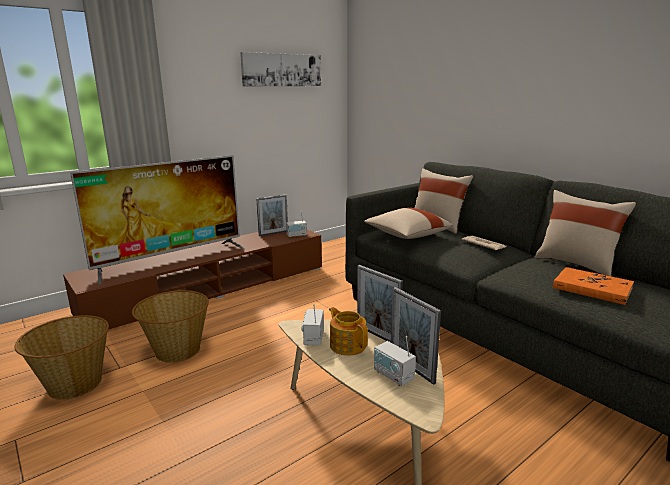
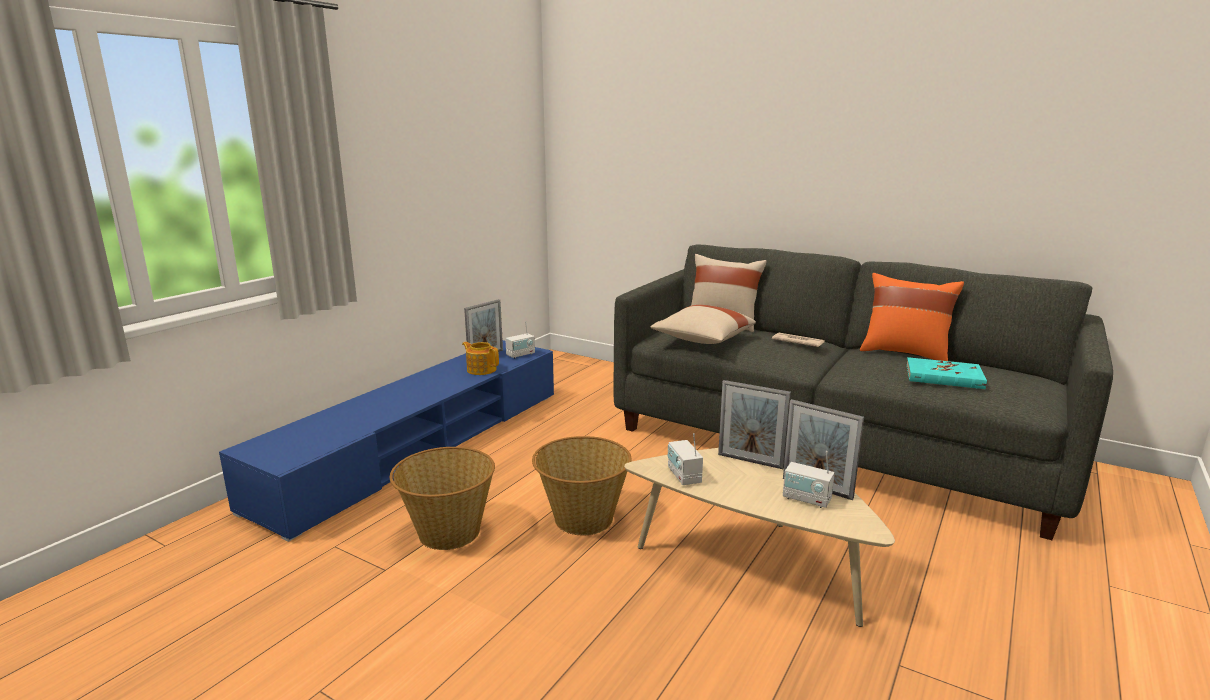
camera: 20 degrees left, 0 degrees up
(74, 384) = (336, 604): basket -> basket (582, 519)
(172, 259) = (375, 409): television -> none
(210, 289) = (421, 445): brown tv stand -> blue tv stand
(282, 70) = (473, 124): picture -> none
(347, 345) = (729, 477): teapot -> teapot (481, 369)
(576, 264) = (904, 353): beige pillow -> orange pillow
(592, 288) = (944, 377): orange book -> turquoise book

